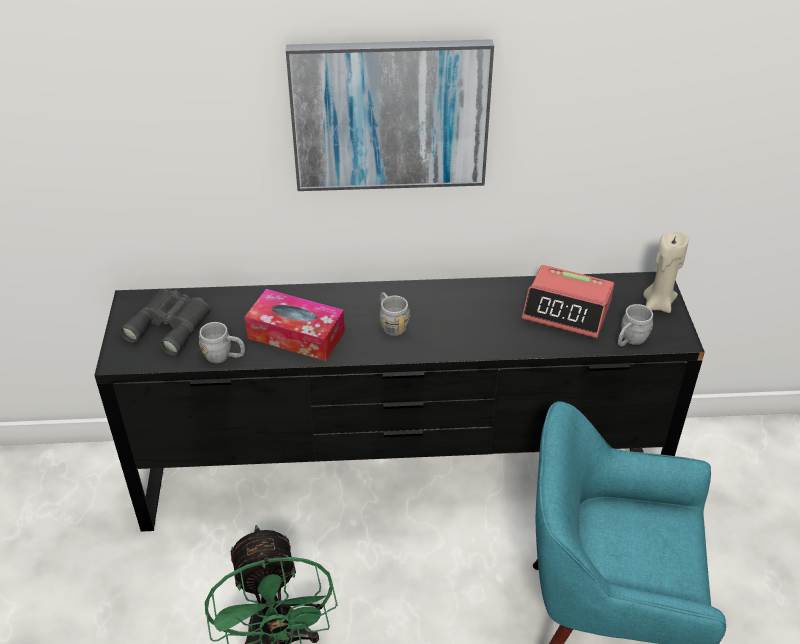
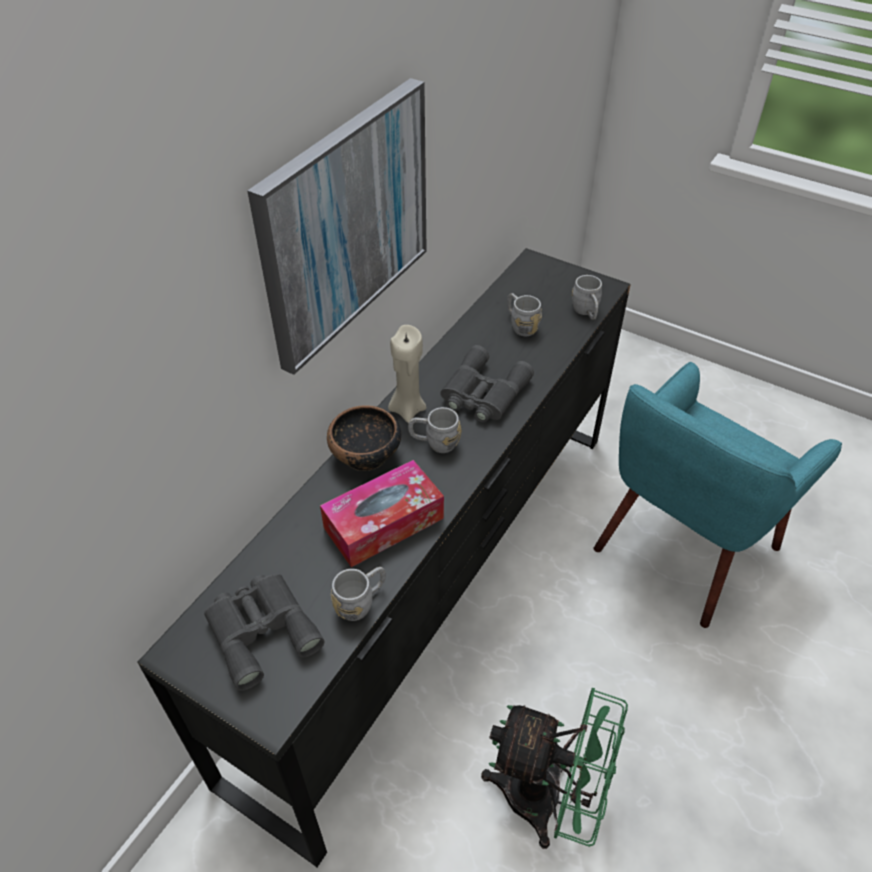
camera: 55 degrees left, 5 degrees up
(347, 297) = (365, 455): none -> bowl
(466, 325) = (482, 393): none -> grey binoculars
(567, 310) = (520, 325): alarm clock -> grey mug
(658, 304) = (558, 275): beige candle -> beige candle (407, 409)

